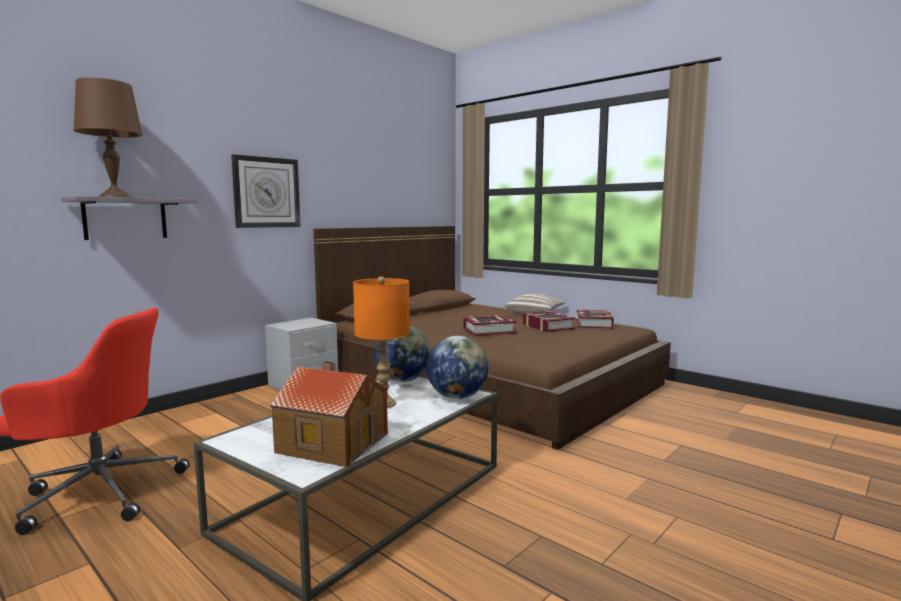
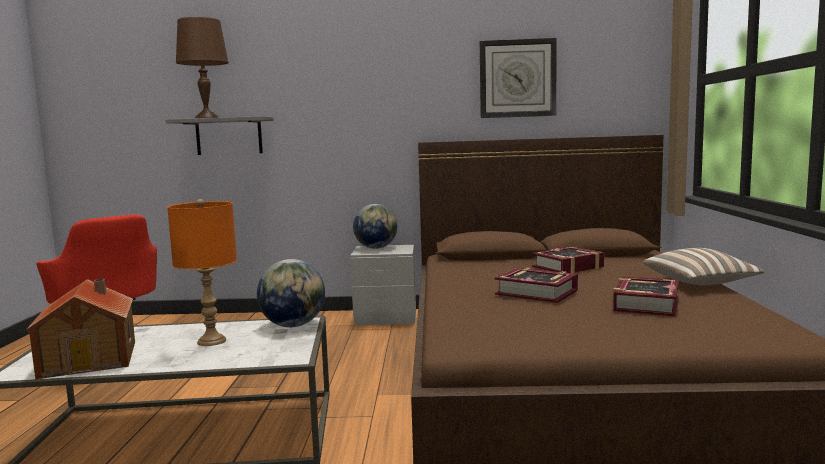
camera: 50 degrees right, 0 degrees up
(266, 192) = (364, 104): wall clock -> wall clock (517, 78)
(457, 397) = (270, 356): globe -> globe (376, 248)
(594, 324) = (740, 317): book -> book (568, 267)

